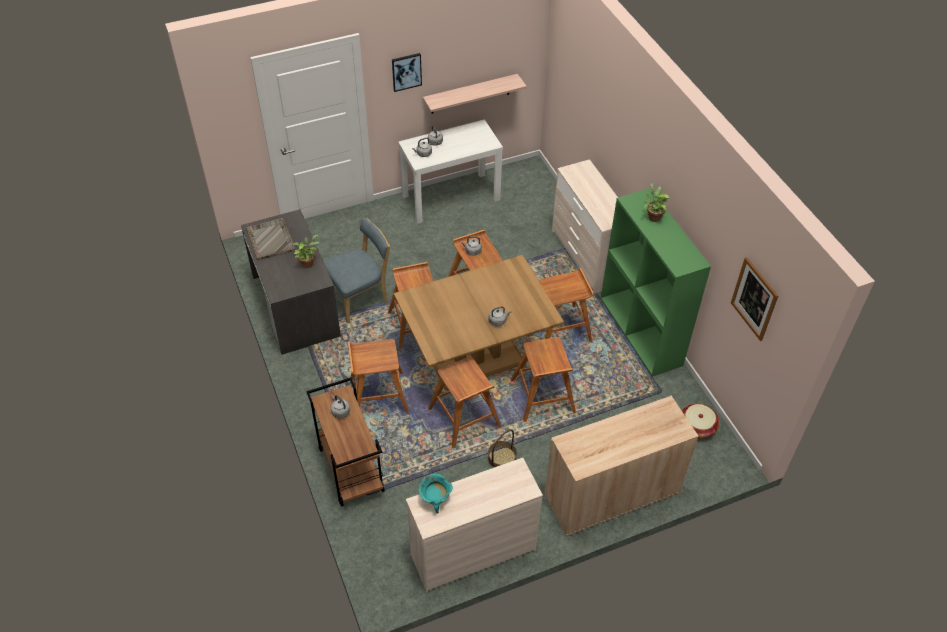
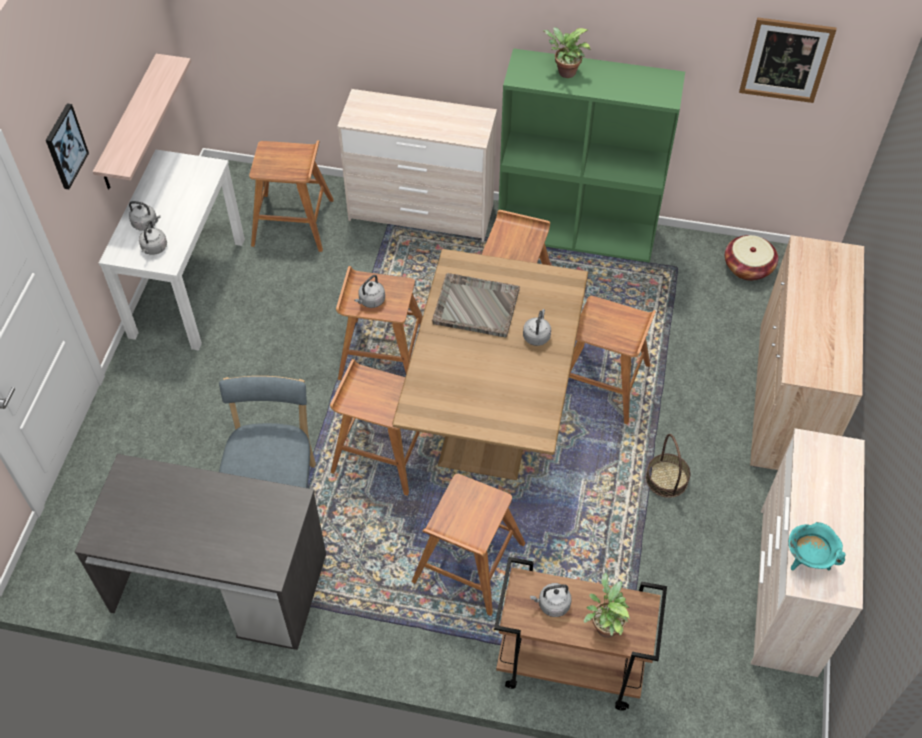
camera: 55 degrees left, 5 degrees up
(270, 239) = (146, 525): grey tray -> grey tray (475, 306)
(308, 263) = (240, 499): potted plant -> potted plant (604, 625)
(464, 418) = (577, 484): brown stool -> brown stool (294, 222)

